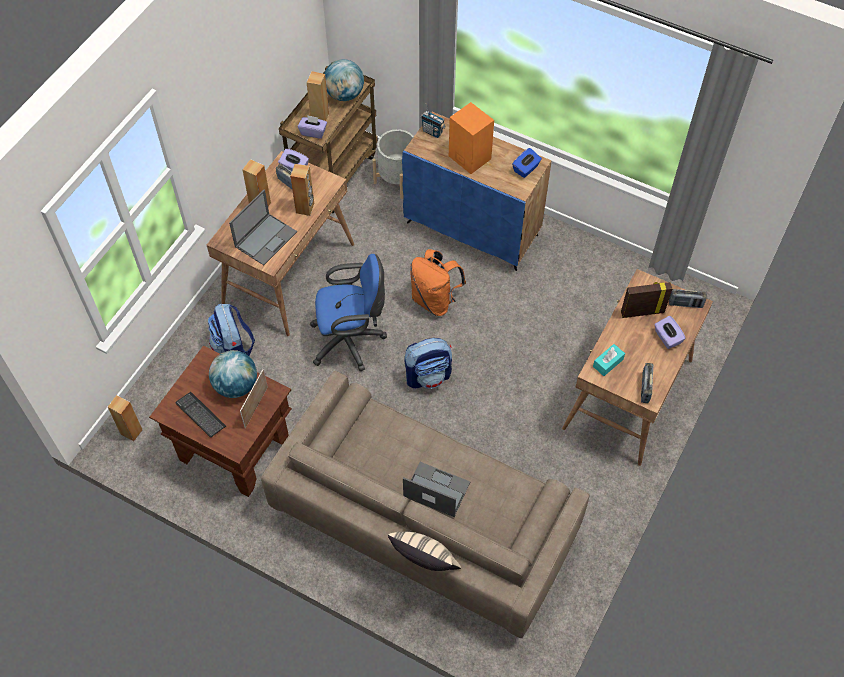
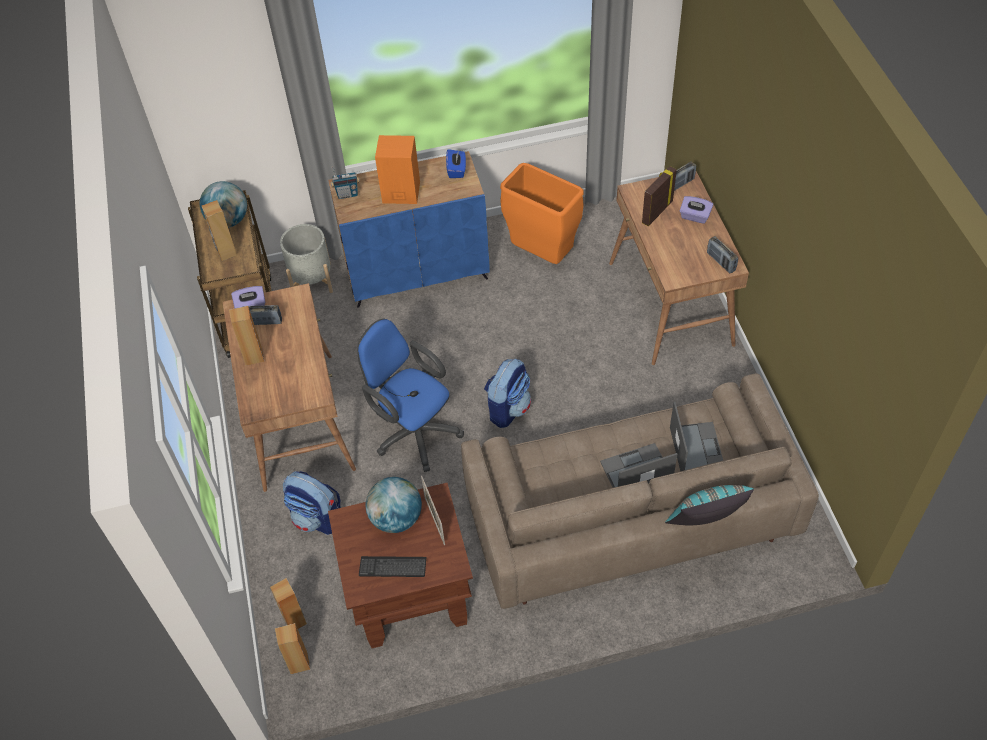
camera: 40 degrees left, 5 degrees down
(266, 238) = (292, 379): laptop -> laptop (696, 449)
(305, 208) = (299, 330): brown speaker -> brown speaker (295, 620)
(313, 132) = (234, 268): purple tissue box -> none
(351, 340) = (413, 431): blue office chair -> blue office chair turned 90 degrees counterclockwise
(424, 564) = (705, 524): beige pillow -> turquoise pillow
(435, 300) = (448, 348): orange backpack -> none
(575, 282) = (542, 254): none -> orange trash can
(608, 363) = (675, 265): turquoise tissue box -> none

